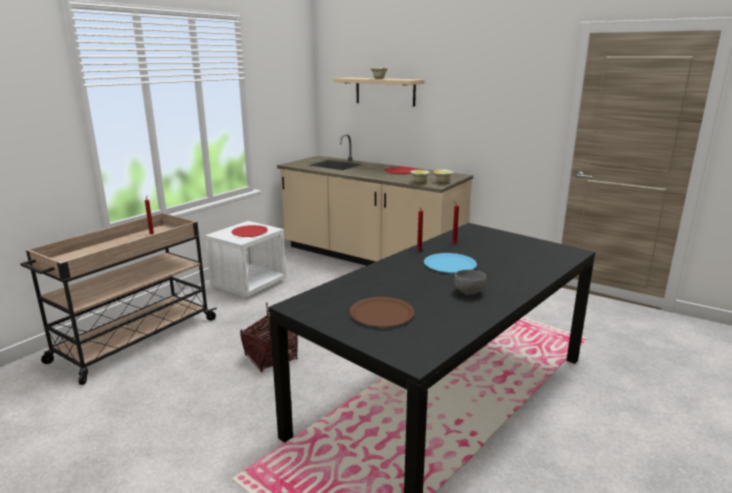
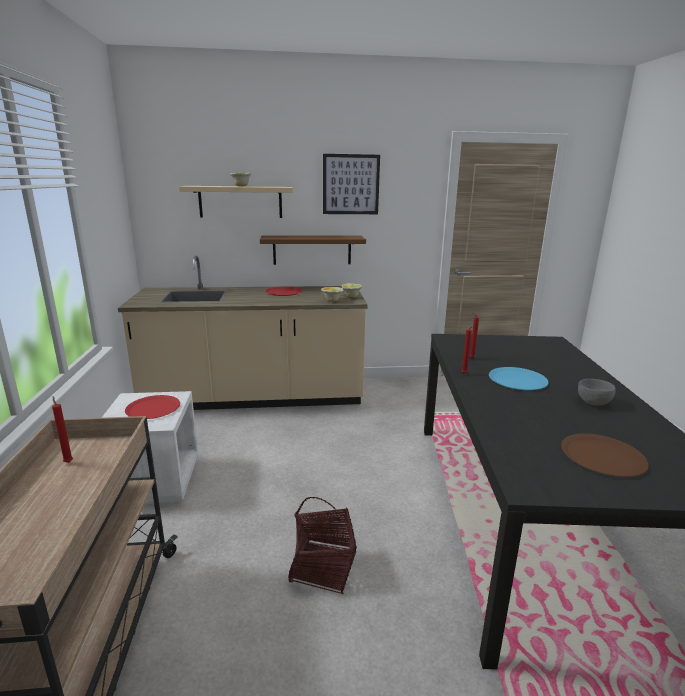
camera: 40 degrees left, 0 degrees up
(437, 137) = (312, 250): none -> brown shelf
(474, 78) = (351, 184): none -> picture

